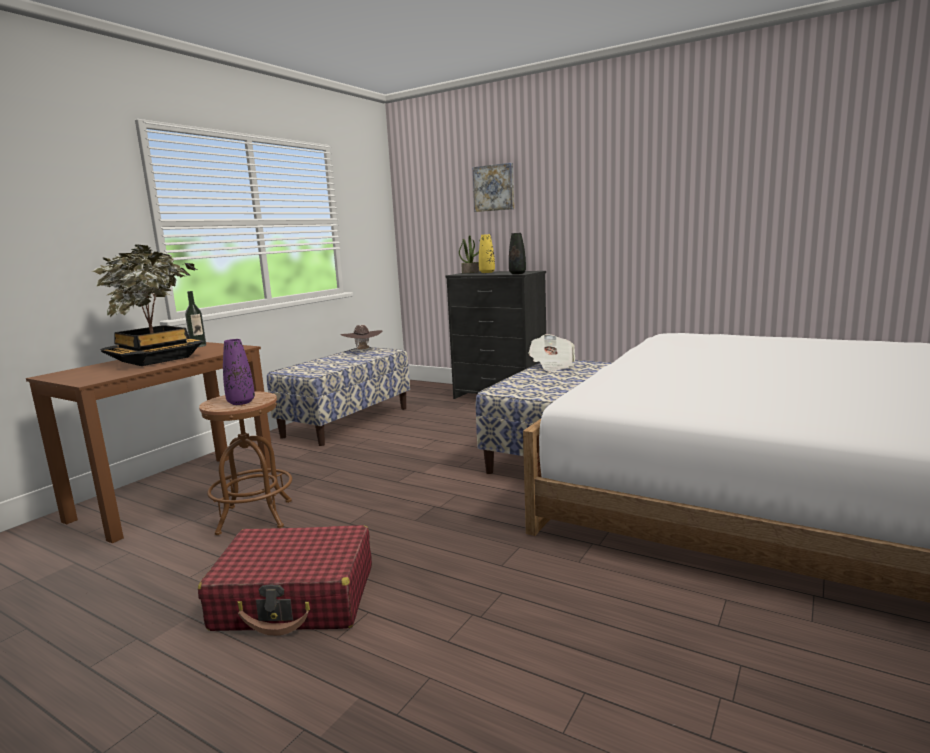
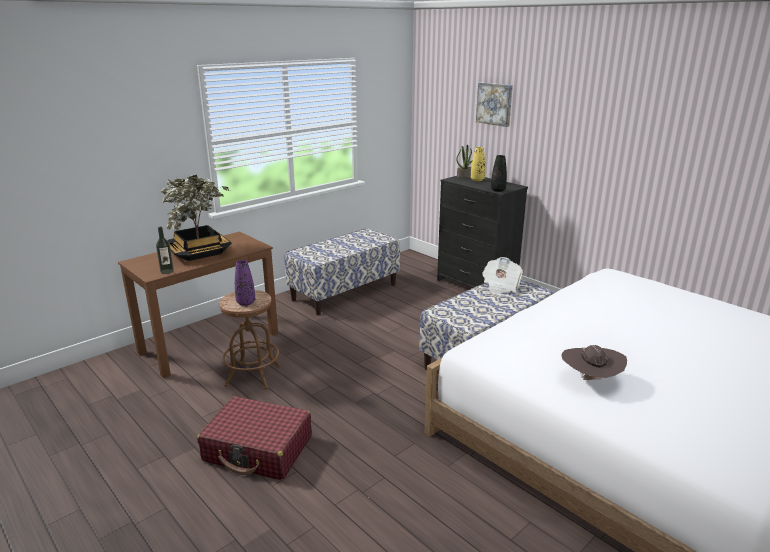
camera: 15 degrees right, 10 degrees up
(198, 346) = (232, 237): bottle -> bottle (167, 271)
(363, 350) = (366, 233): brown hat -> brown hat (590, 380)

